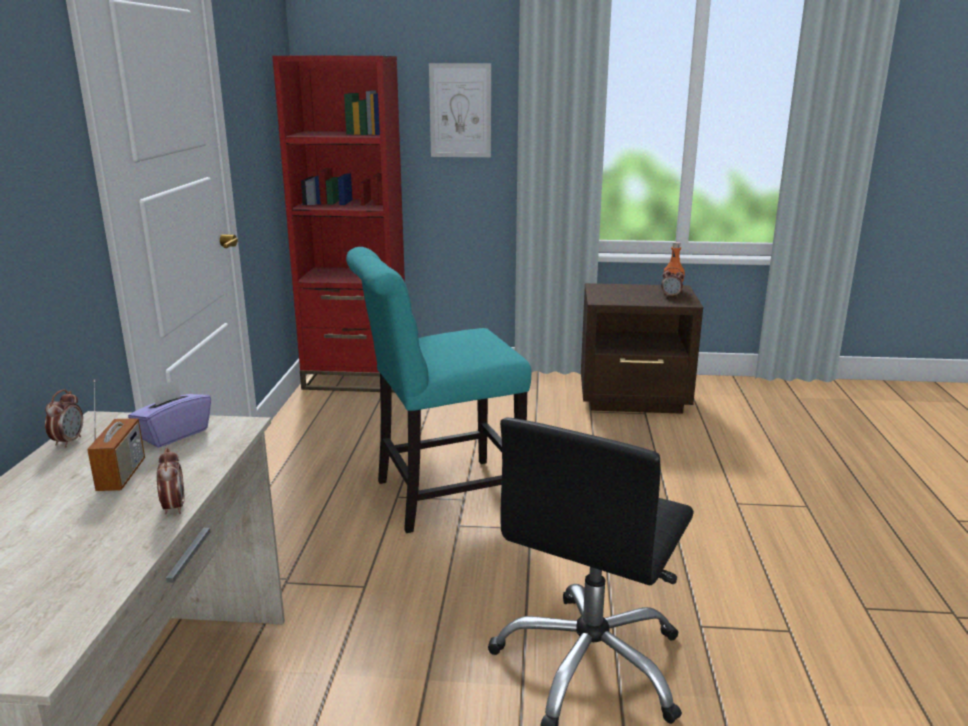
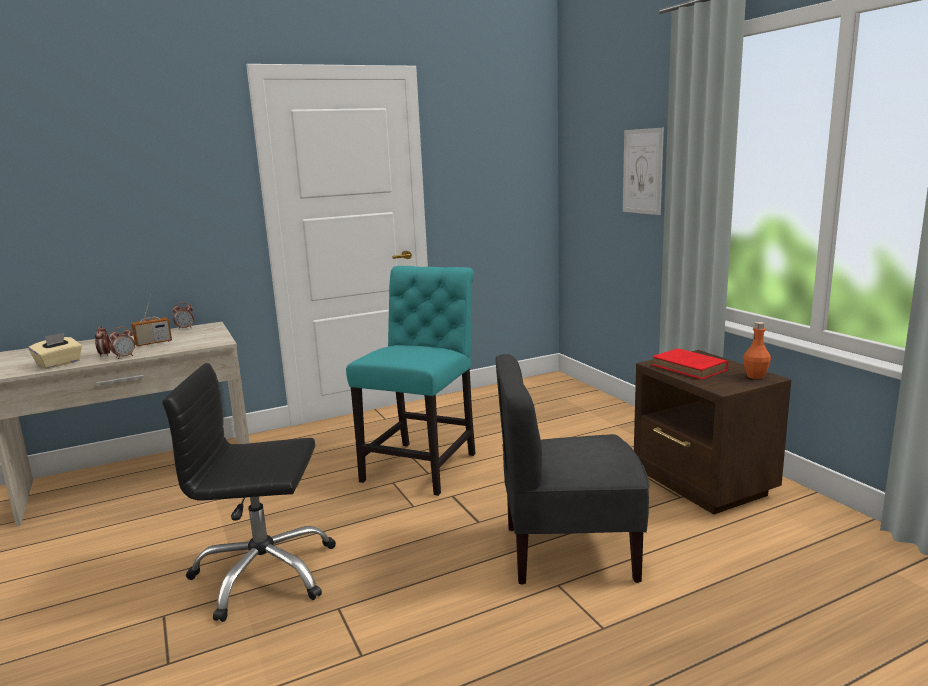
camera: 60 degrees right, 5 degrees down
(87, 579) = (59, 364): none -> beige tissue box
(174, 434) = (202, 337): purple tissue box -> none
(356, 378) = (555, 387): red bookcase -> none
(440, 496) = (423, 465): turquoise chair -> turquoise chair turned 75 degrees clockwise
(628, 296) = (690, 368): none -> red book
(671, 296) = (730, 380): alarm clock -> alarm clock (105, 355)
(691, 482) = (568, 552): none -> grey chair

